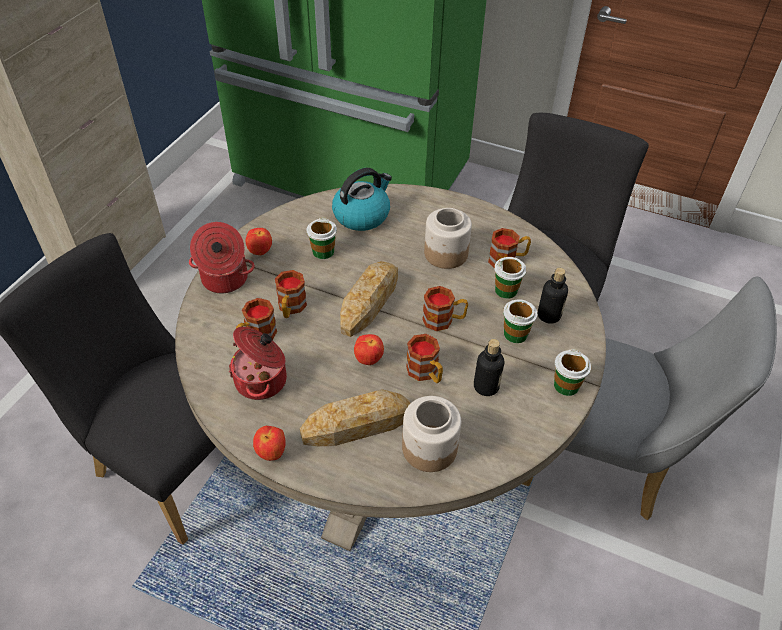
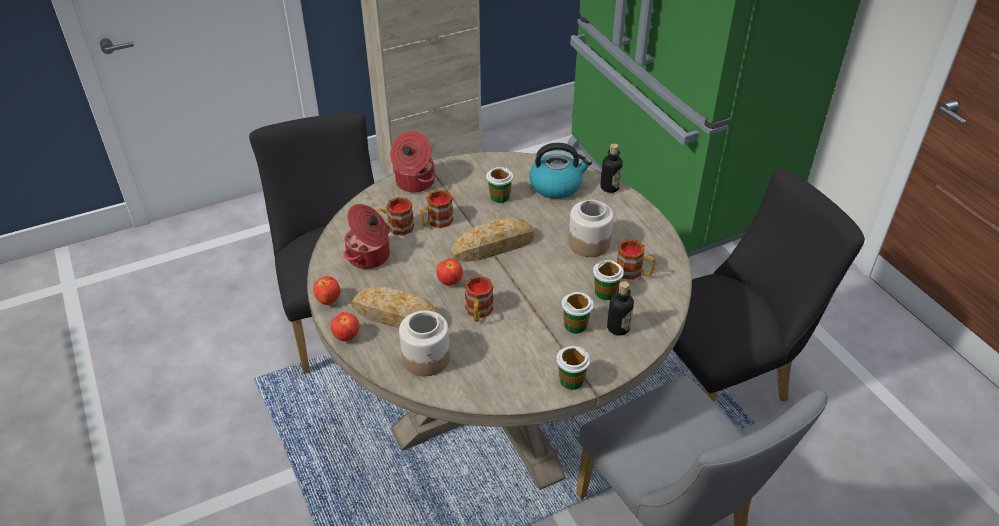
camera: 40 degrees right, 5 degrees down
(260, 252) = (457, 176): apple -> apple (347, 337)
(444, 320) = (532, 286): mug -> none
(486, 386) = (510, 345): bottle -> bottle (609, 187)

